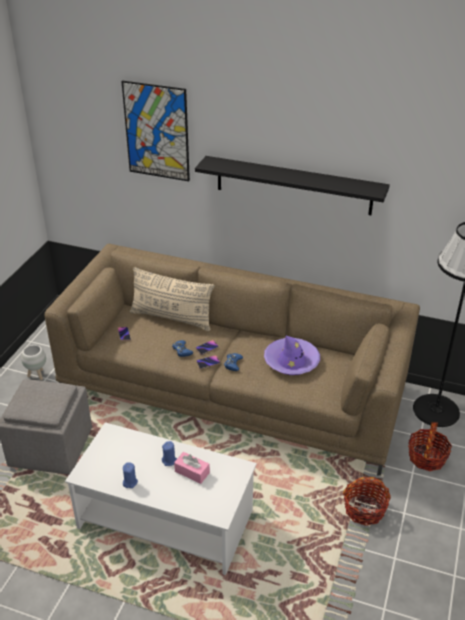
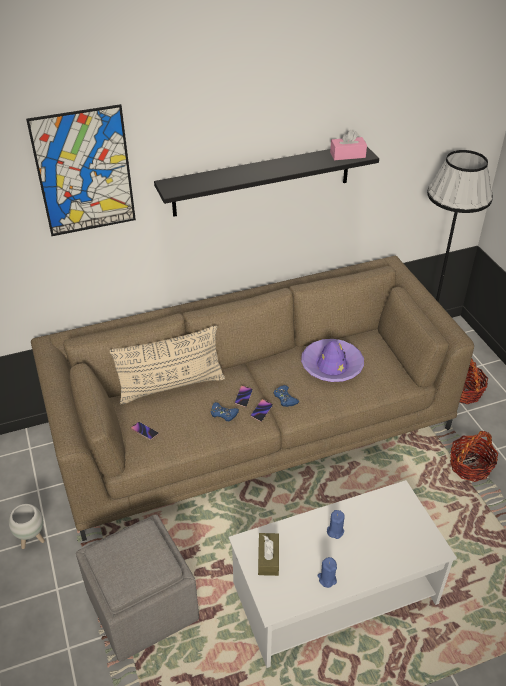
camera: 40 degrees left, 5 degrees up
(111, 448) = (268, 558): none -> brown tissue box
(192, 472) = (367, 527): pink tissue box -> pink tissue box (347, 155)

